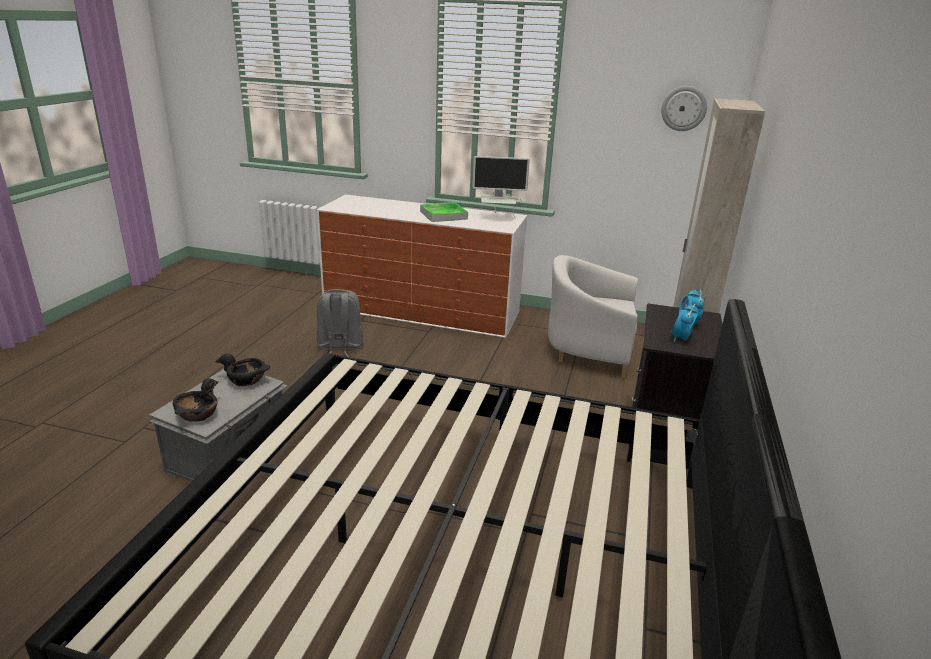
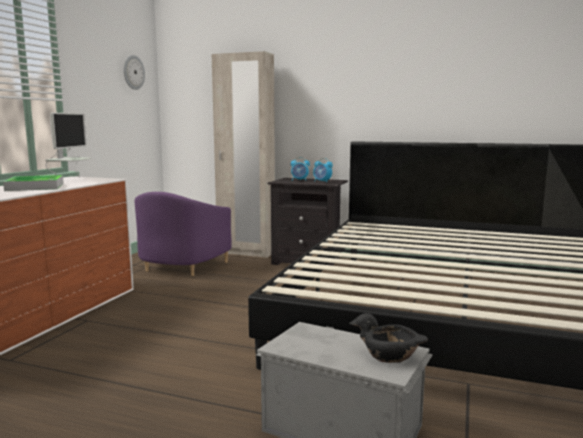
camera: 85 degrees left, 15 degrees down
(247, 380) = (301, 336): black bowl -> none
(339, 346) = (87, 371): grey backpack -> none
(590, 352) = (181, 267): white armchair -> purple armchair

